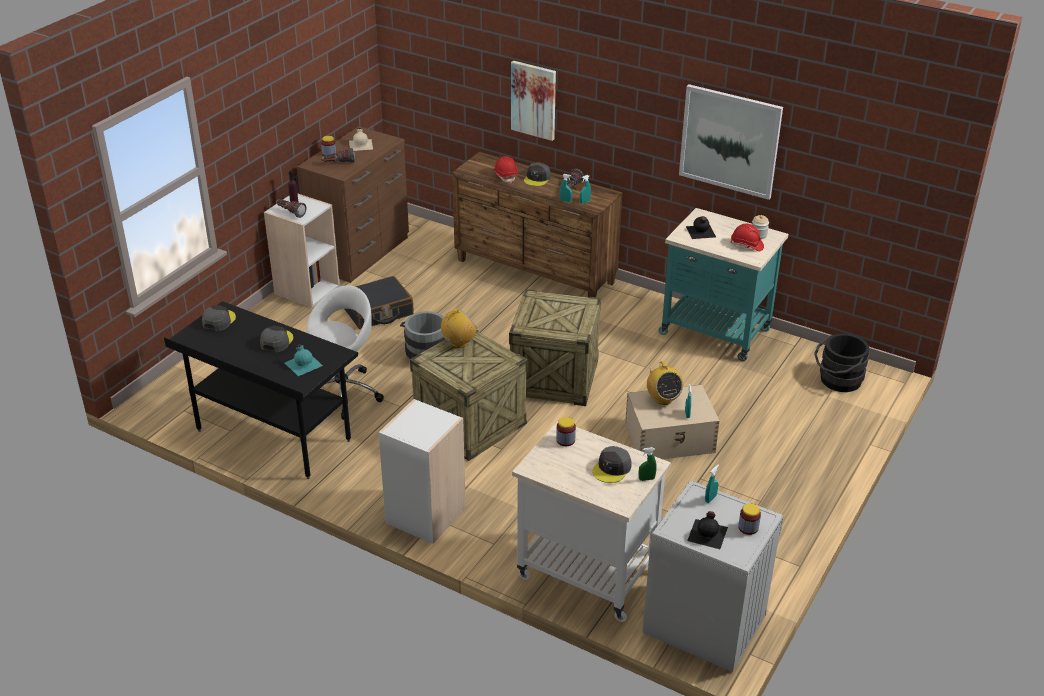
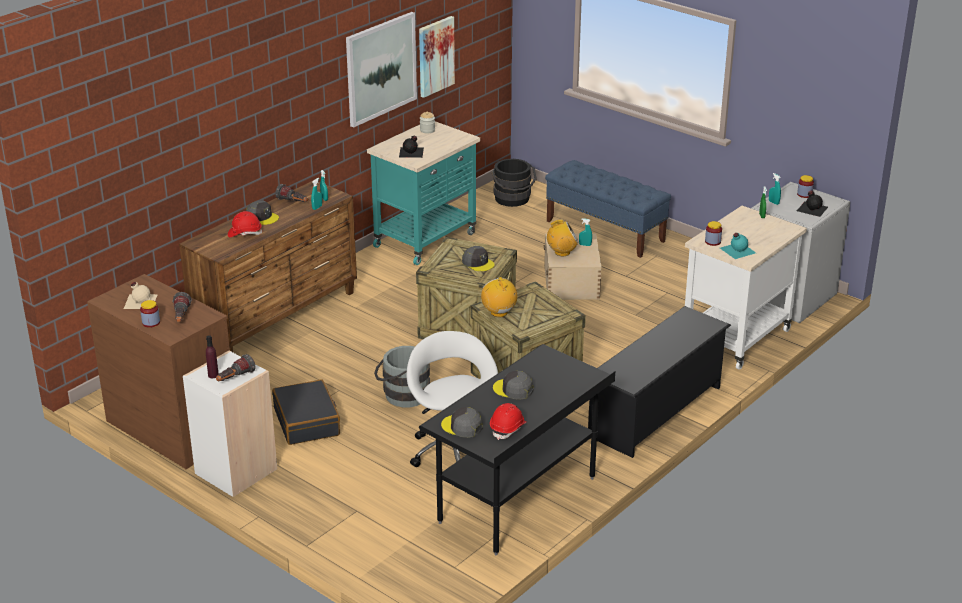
camera: 80 degrees left, 5 degrees down
(303, 363) = (557, 374): turquoise bottle -> turquoise bottle (737, 250)
(425, 515) = (656, 412): bookcase -> black shoe rack
(534, 100) = (219, 147): picture -> picture (435, 56)
(612, 469) = (749, 227): grey cap -> grey cap (478, 263)
(746, 245) = (442, 137): red hard hat -> red hard hat (508, 428)
(799, 456) = (605, 231): none -> blue bench

